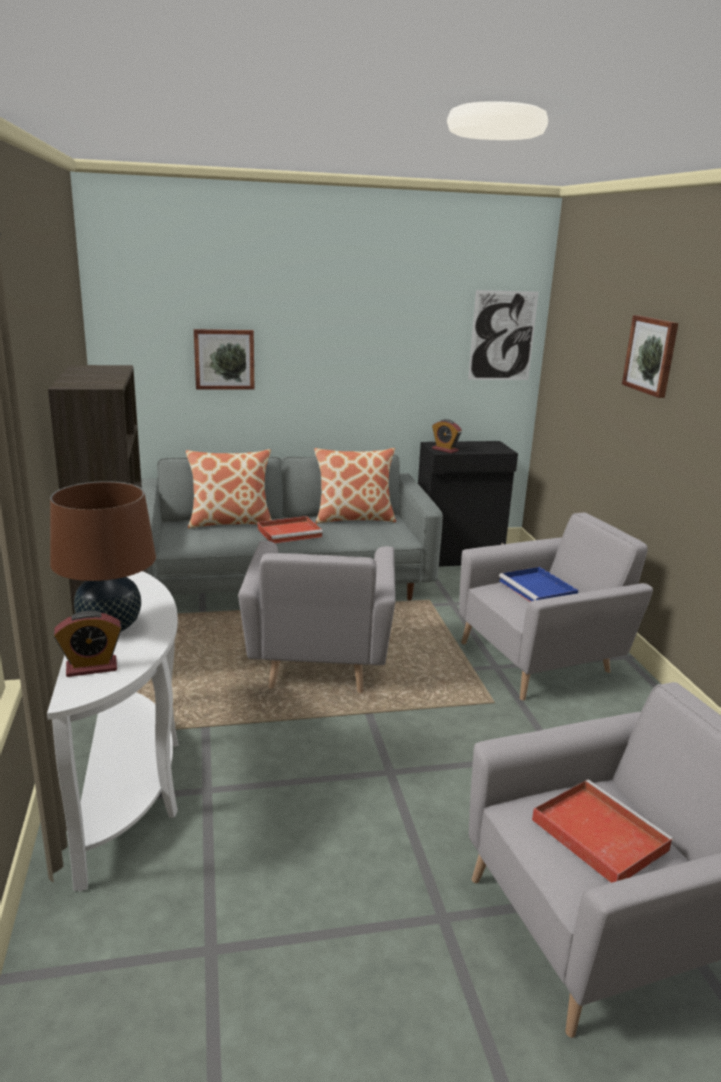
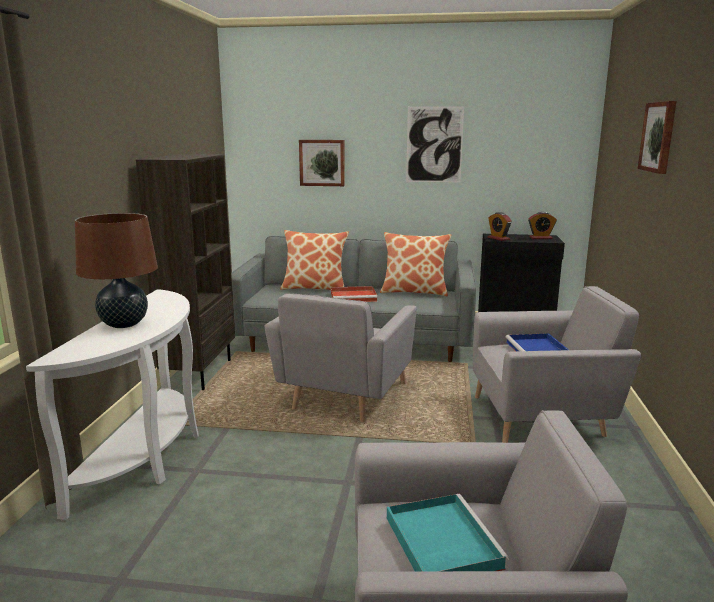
camera: 20 degrees right, 5 degrees down
(91, 667) = (84, 344): alarm clock -> alarm clock (540, 238)
(502, 336) = (557, 142): picture -> picture (434, 145)
(596, 833) = (440, 541): red tray -> turquoise tray

